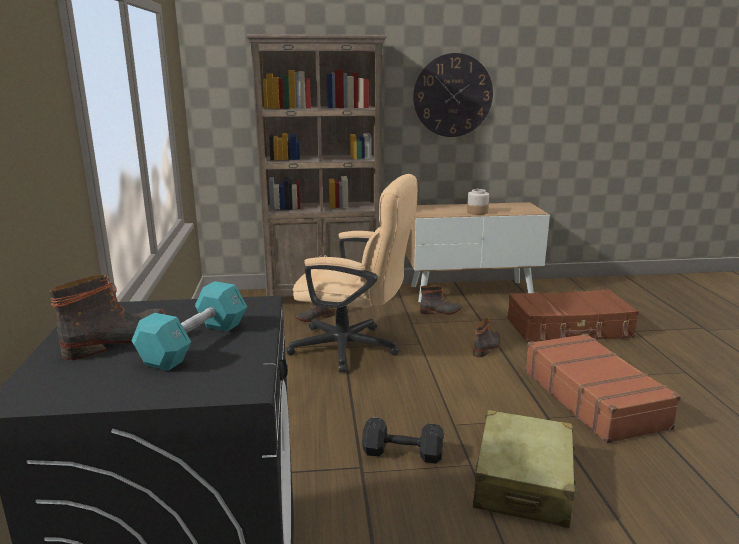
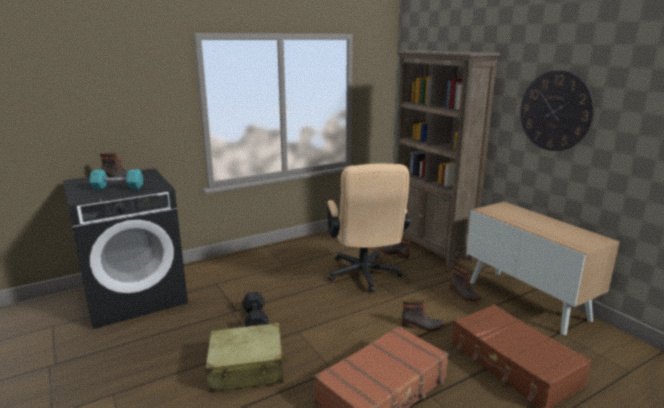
camera: 65 degrees right, 0 degrees up
(477, 212) = (529, 225): jar -> none

